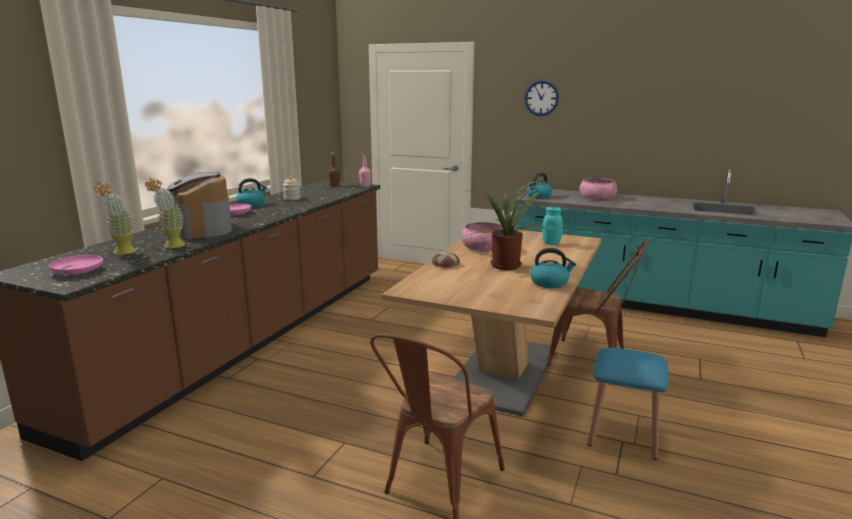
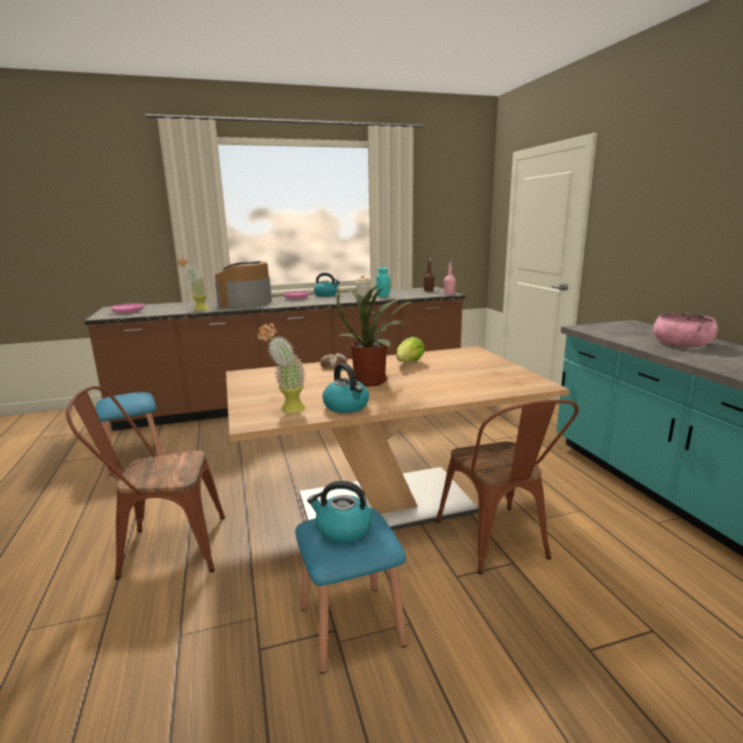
camera: 50 degrees right, 0 degrees up
(121, 253) = (170, 308): potted plant -> potted plant (287, 410)
(209, 461) = (135, 458): none -> blue stool
(484, 248) = (409, 363): pink bowl -> lettuce
(538, 196) = (602, 328): kettle -> kettle (342, 529)
(541, 98) = (657, 198): wall clock -> none
(551, 243) = (487, 377): turquoise jar -> turquoise jar (383, 296)

